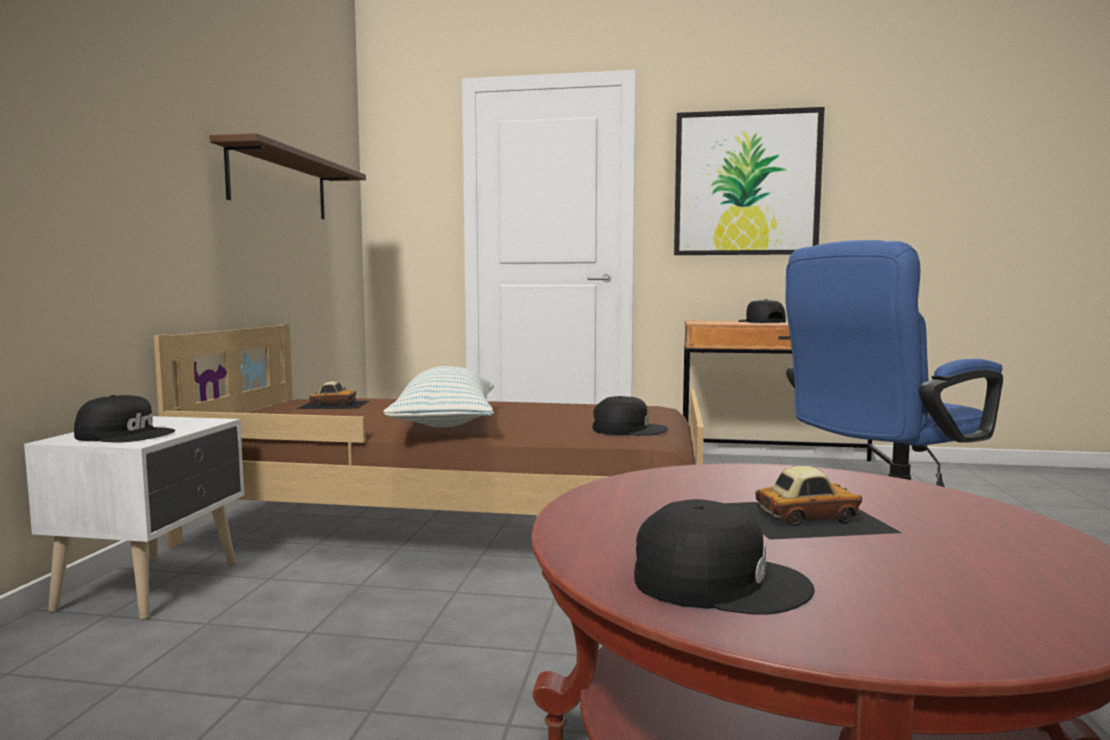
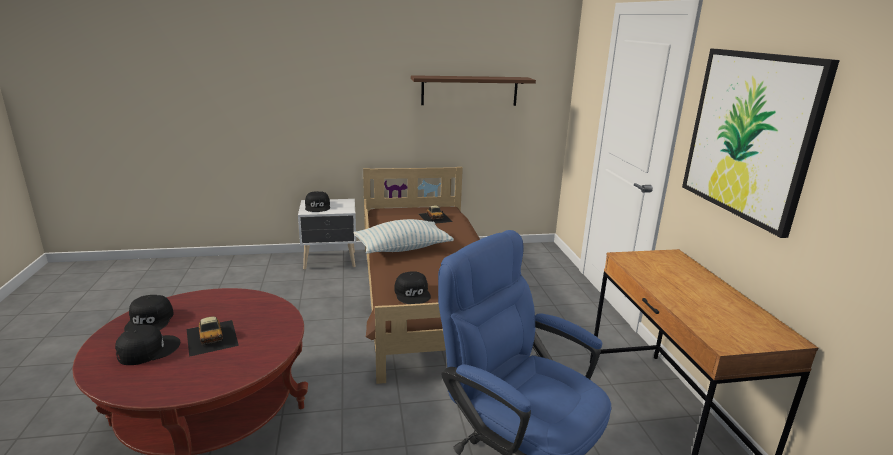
camera: 70 degrees right, 15 degrees up
(761, 322) = (689, 280): black cap -> black cap (148, 350)

